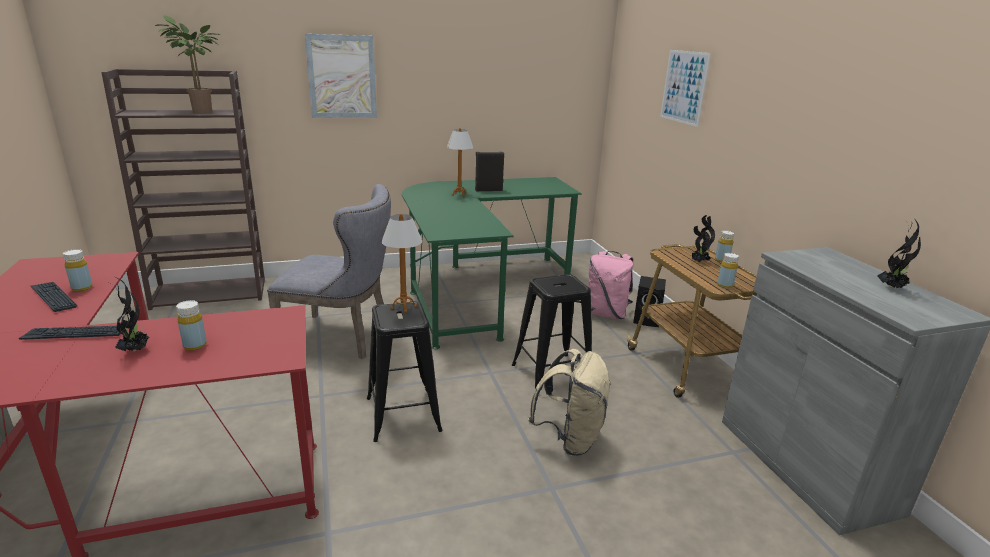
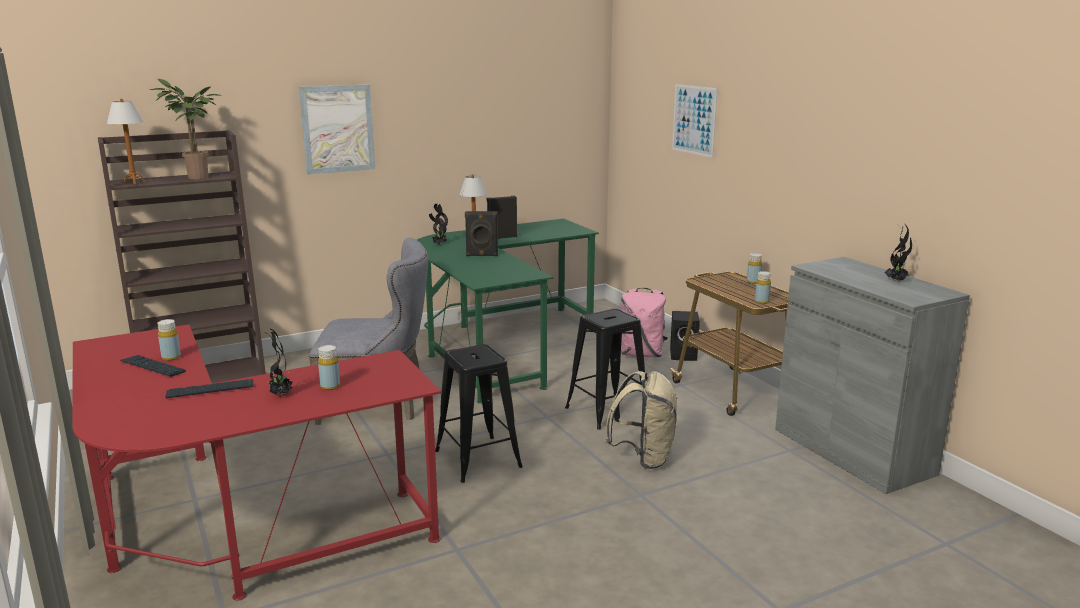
camera: 10 degrees left, 5 degrees down
(403, 307) = (475, 349): table lamp -> table lamp (134, 183)
(459, 206) = (482, 255): none -> black speaker
(698, 261) = (732, 285): potted plant -> potted plant (439, 244)

